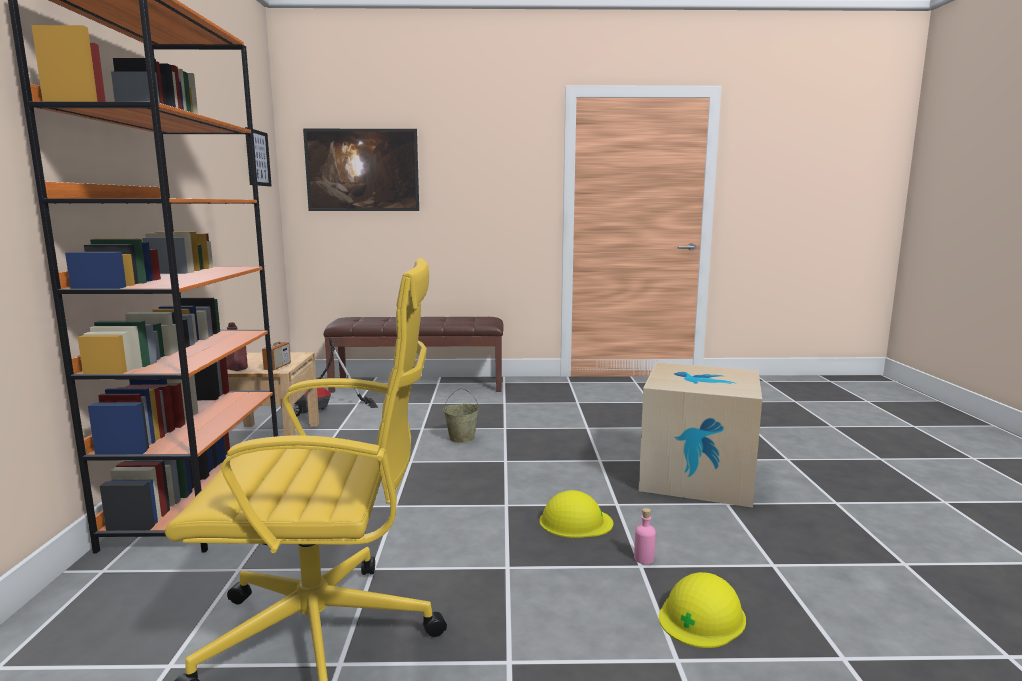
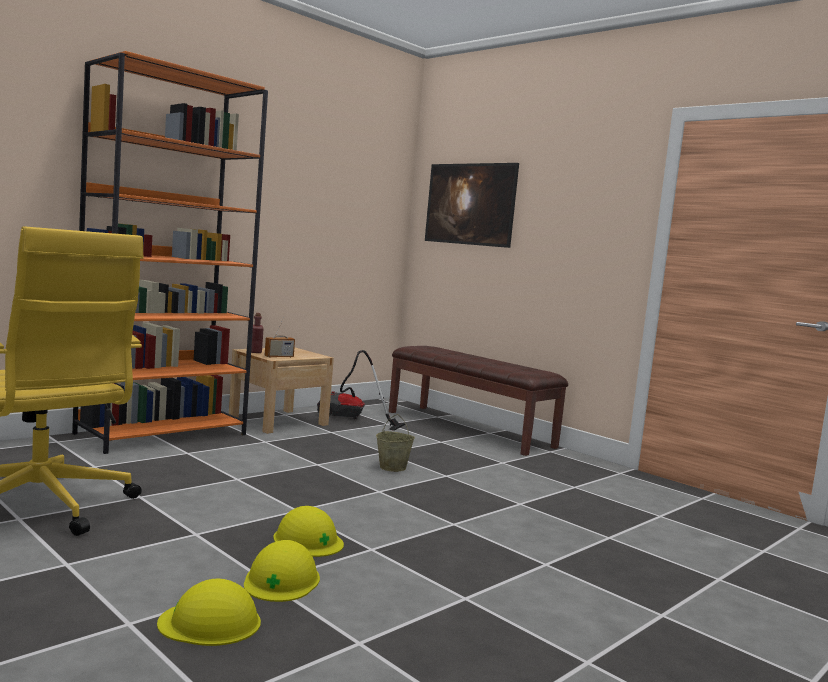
camera: 45 degrees right, 5 degrees down
(257, 158) = (374, 188): picture -> none
(644, 558) = (282, 580): pink bottle -> yellow hard hat
(697, 477) = (503, 573): cardboard box -> none

